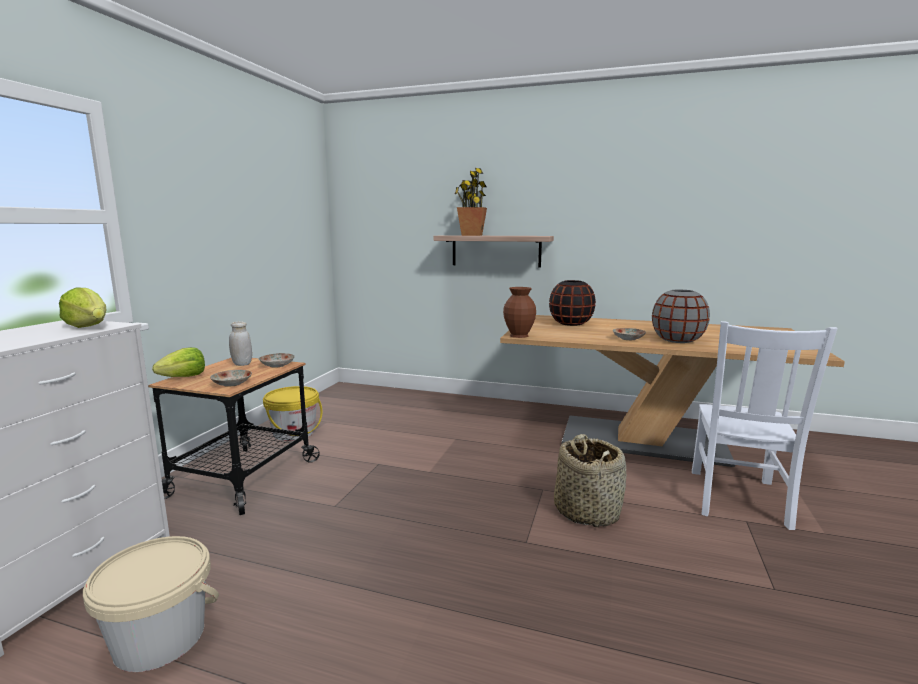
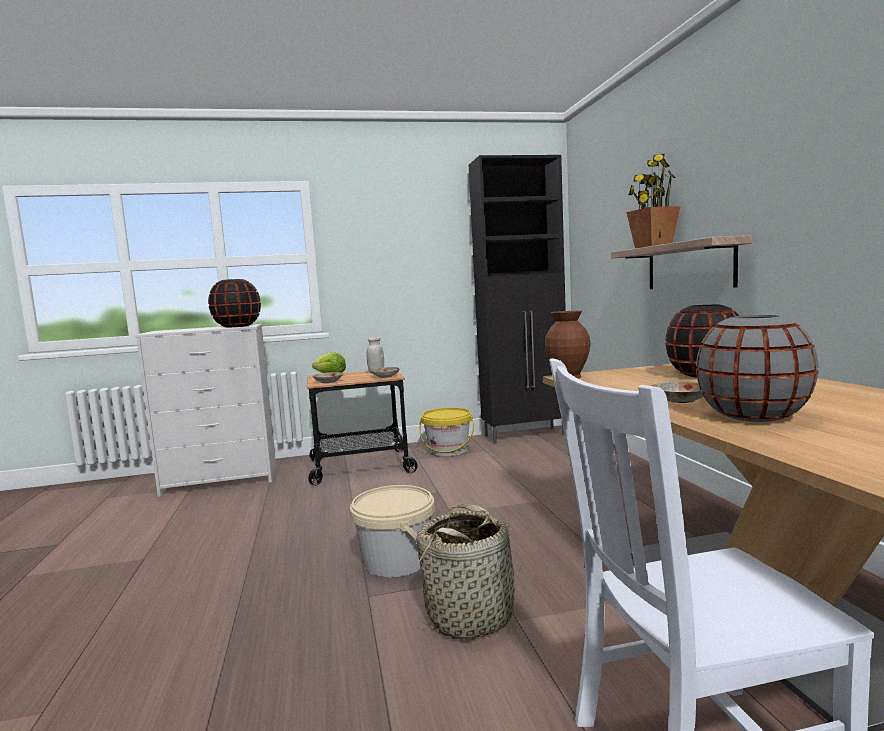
camera: 60 degrees right, 5 degrees down
(88, 327) = (237, 326): lettuce -> black vase
(160, 638) = (180, 519): beige bucket -> beige bucket (396, 561)
(326, 400) = (526, 435): none -> black cabinet

